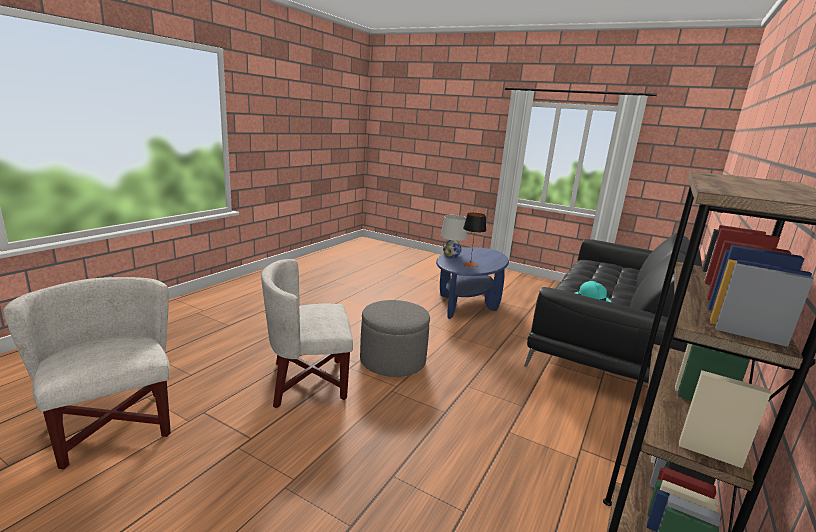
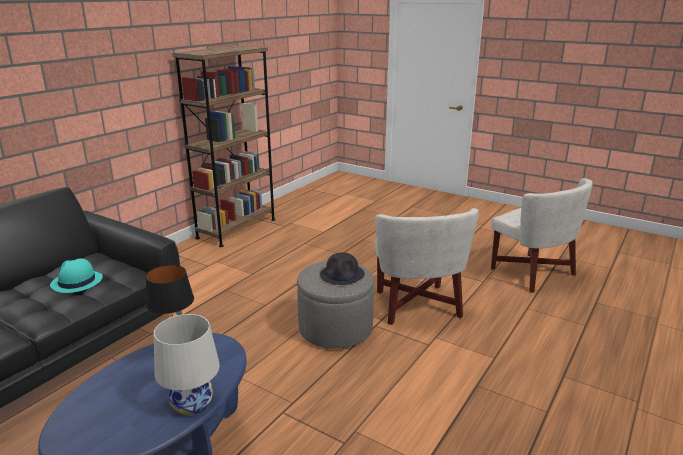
camera: 175 degrees left, 5 degrees up
(308, 381) = (417, 305): white armchair -> white armchair turned 90 degrees clockwise
(390, 310) = (342, 275): none -> black hat

